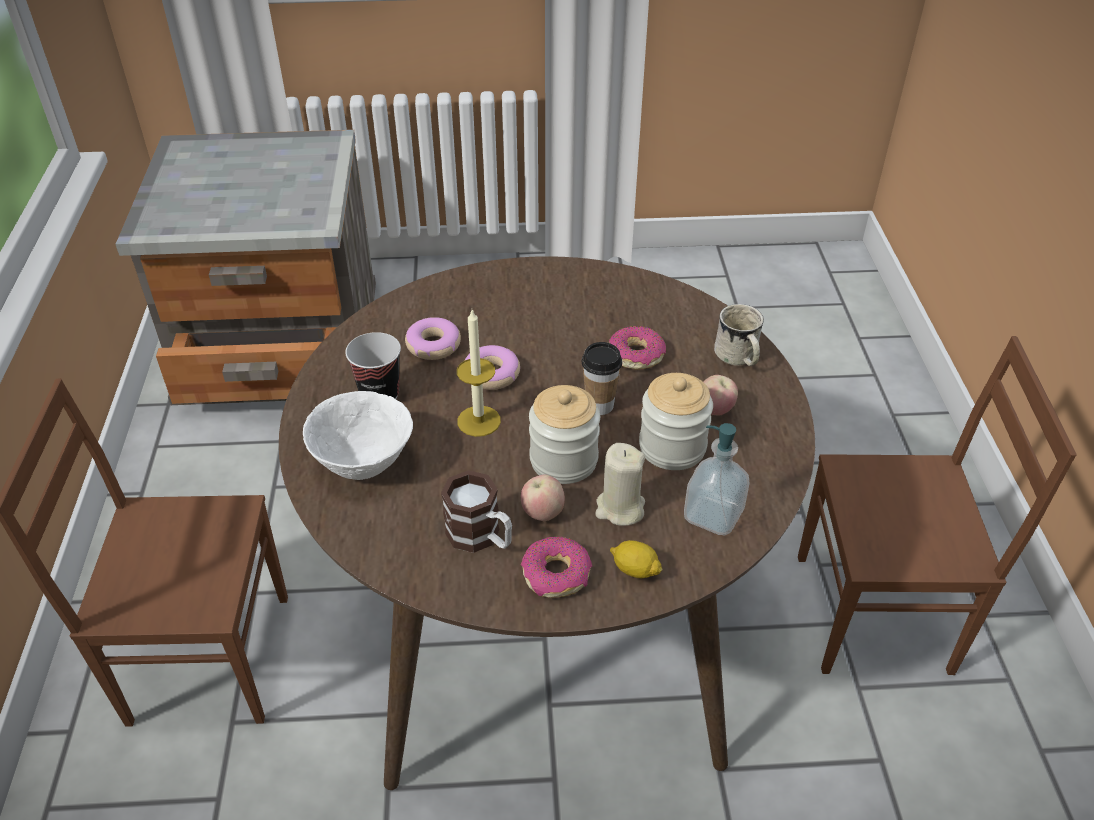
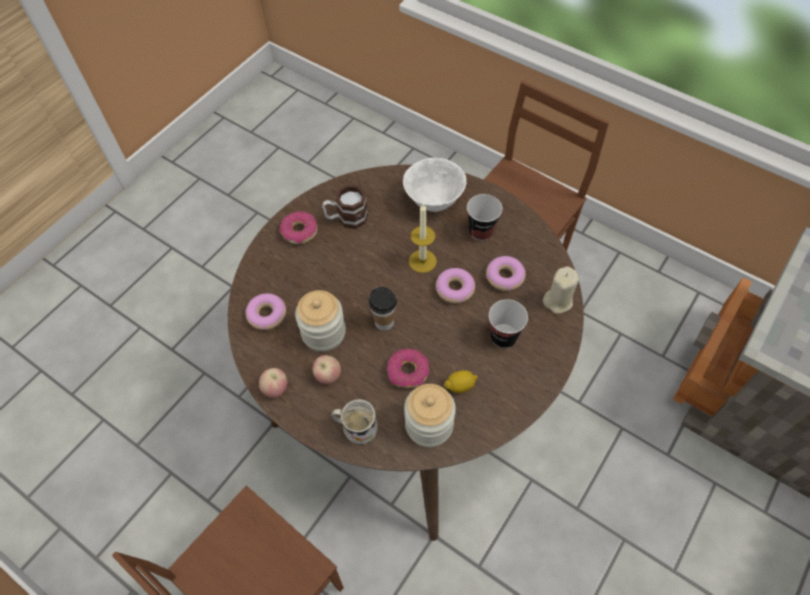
camera: 130 degrees right, 15 degrees up
(515, 312) = (503, 336): none -> cup
(543, 513) = (337, 249): apple -> apple (276, 389)
(563, 460) = (361, 279): jar -> jar (429, 425)
(619, 508) = (309, 280): beige candle -> beige candle (558, 300)
(635, 570) = (272, 261): lemon -> lemon (460, 386)
(713, 515) = (267, 314): soap dispenser -> donut

